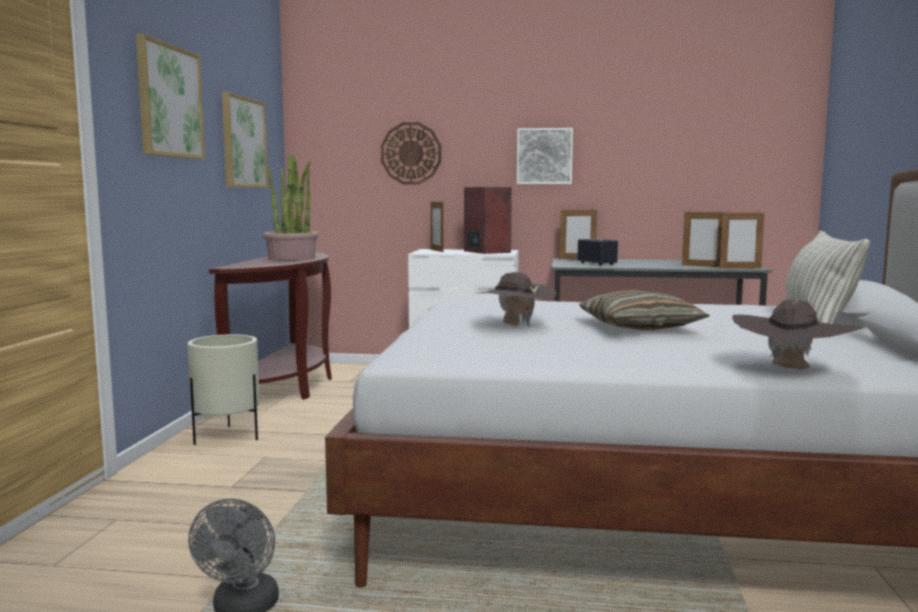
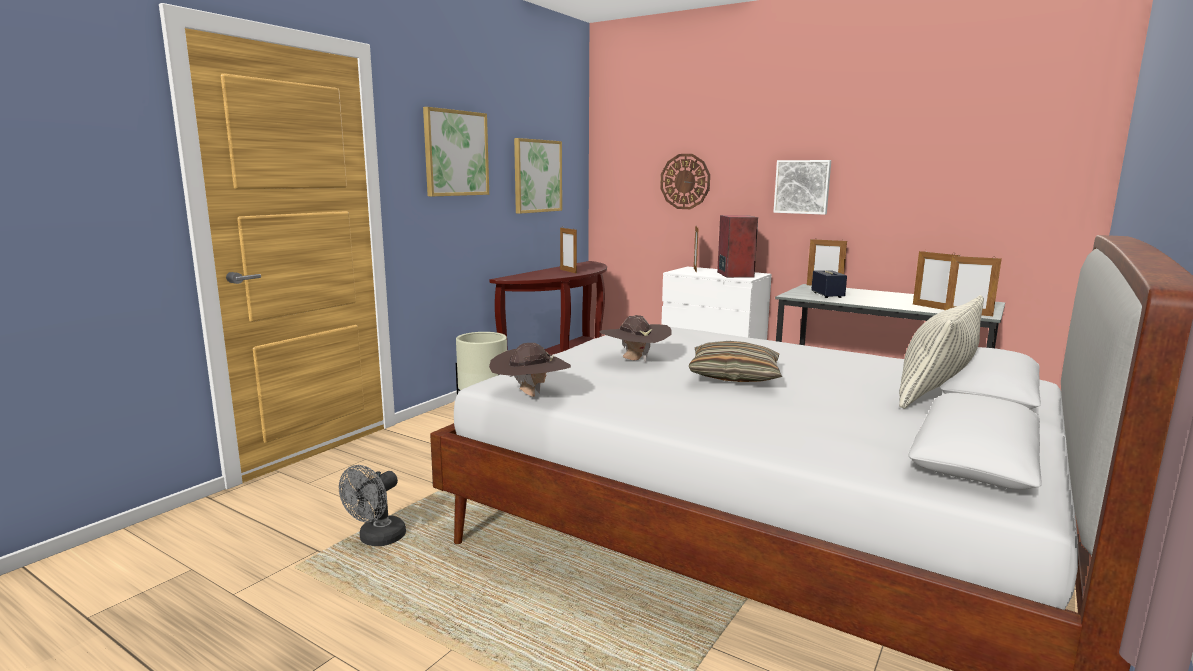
camera: 25 degrees right, 5 degrees up
(292, 258) = (568, 271): potted plant -> picture frame
(791, 371) = (770, 446): brown hat -> brown hat (530, 396)

